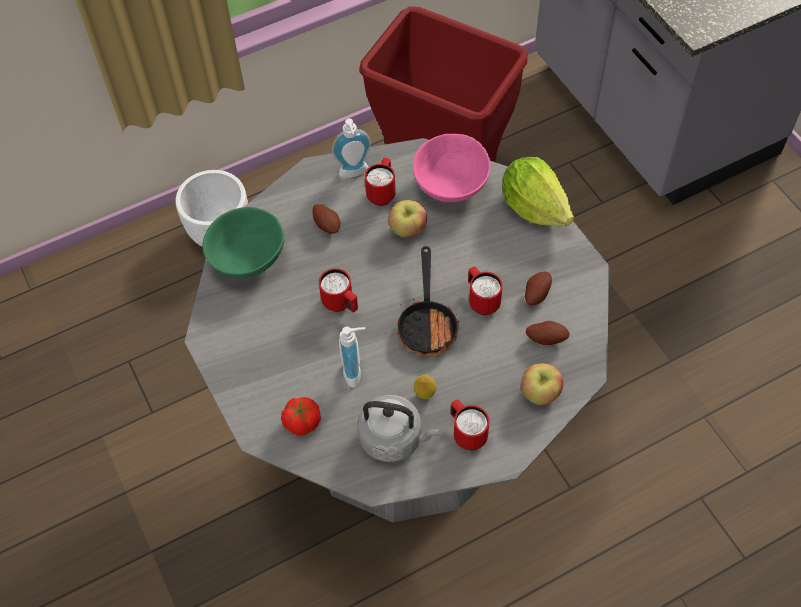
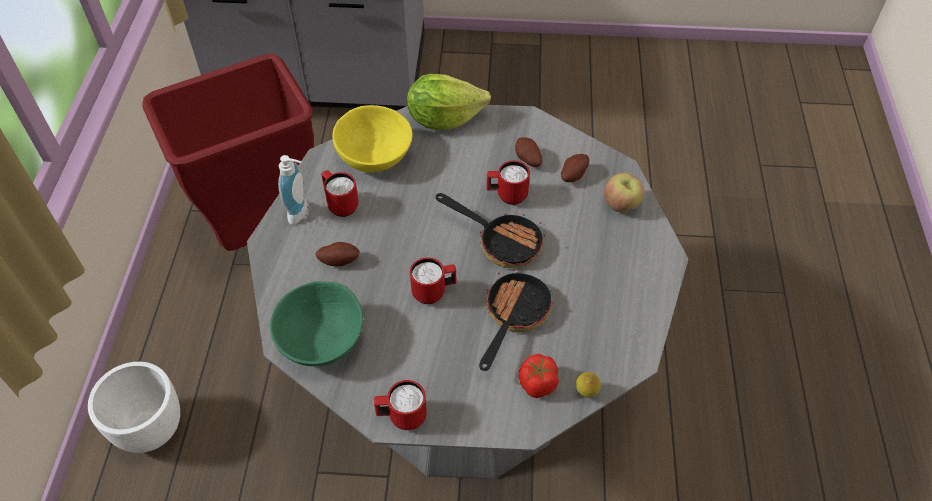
camera: 60 degrees left, 5 degrees down
(356, 372) = (513, 316): soap dispenser -> frying pan
(394, 438) = (600, 321): grey kettle -> none
(408, 230) = (395, 207): apple -> none
(425, 394) = (570, 278): lemon -> lemon (586, 393)
(450, 183) = (373, 156): pink bowl -> yellow bowl
(466, 433) = (627, 269): red mug -> red mug (402, 417)

